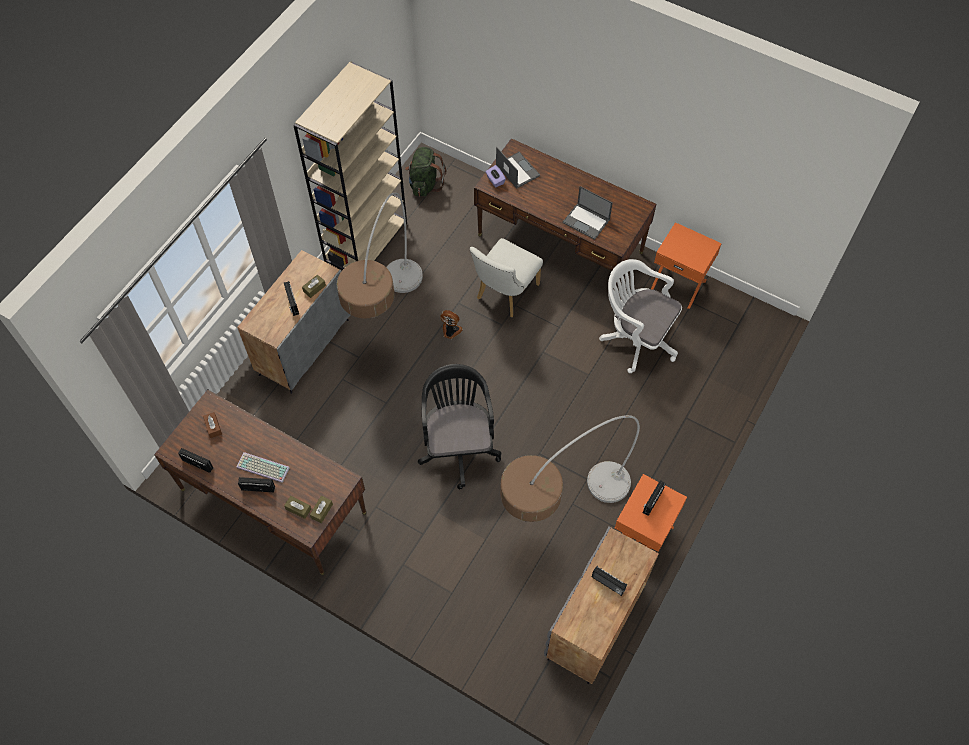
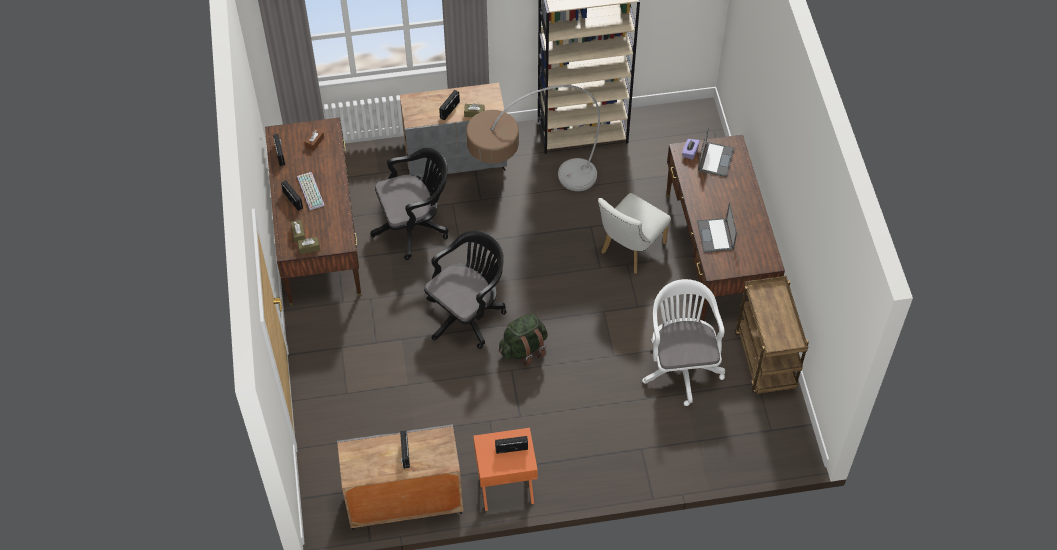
camera: 50 degrees right, 5 degrees down
(337, 422) = (414, 226): none -> black office chair
(425, 184) = (676, 128): green backpack -> green backpack (523, 349)
(450, 331) = (560, 239): fan -> none
(504, 294) = (629, 250): white chair -> white chair turned 45 degrees counterclockwise
(561, 515) = (472, 420): floor lamp -> none
(678, 284) = (766, 361): orange nightstand -> brown cart

